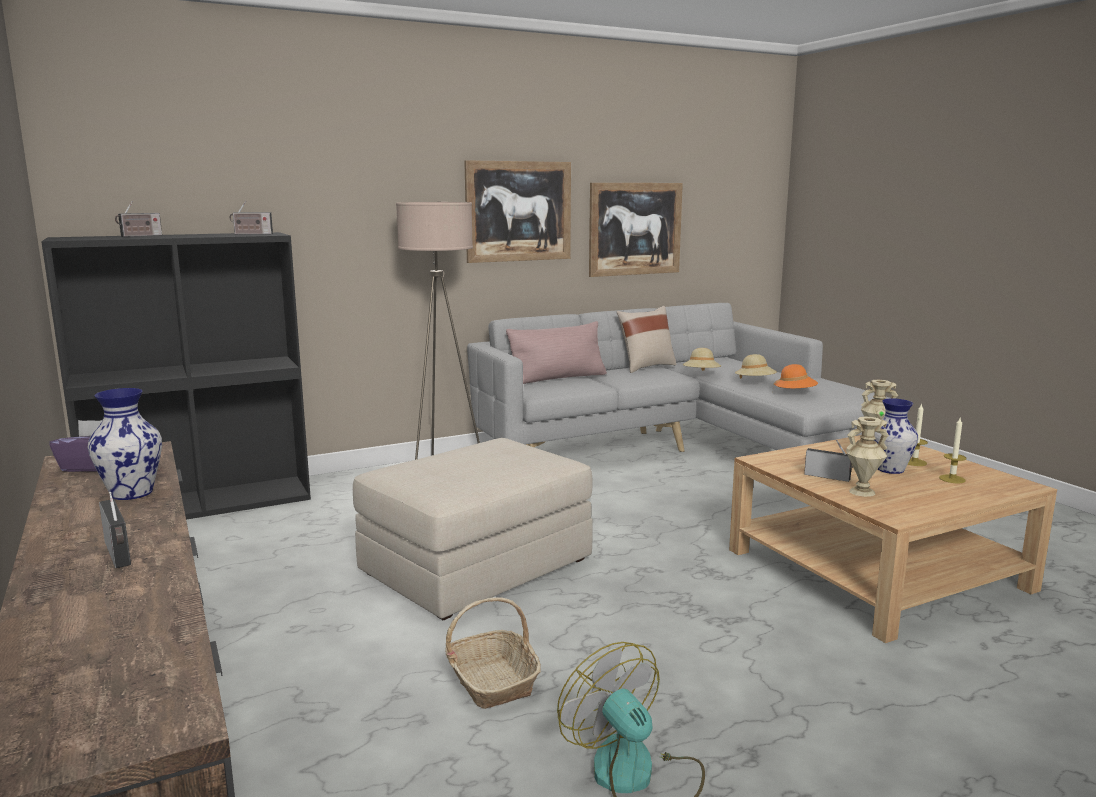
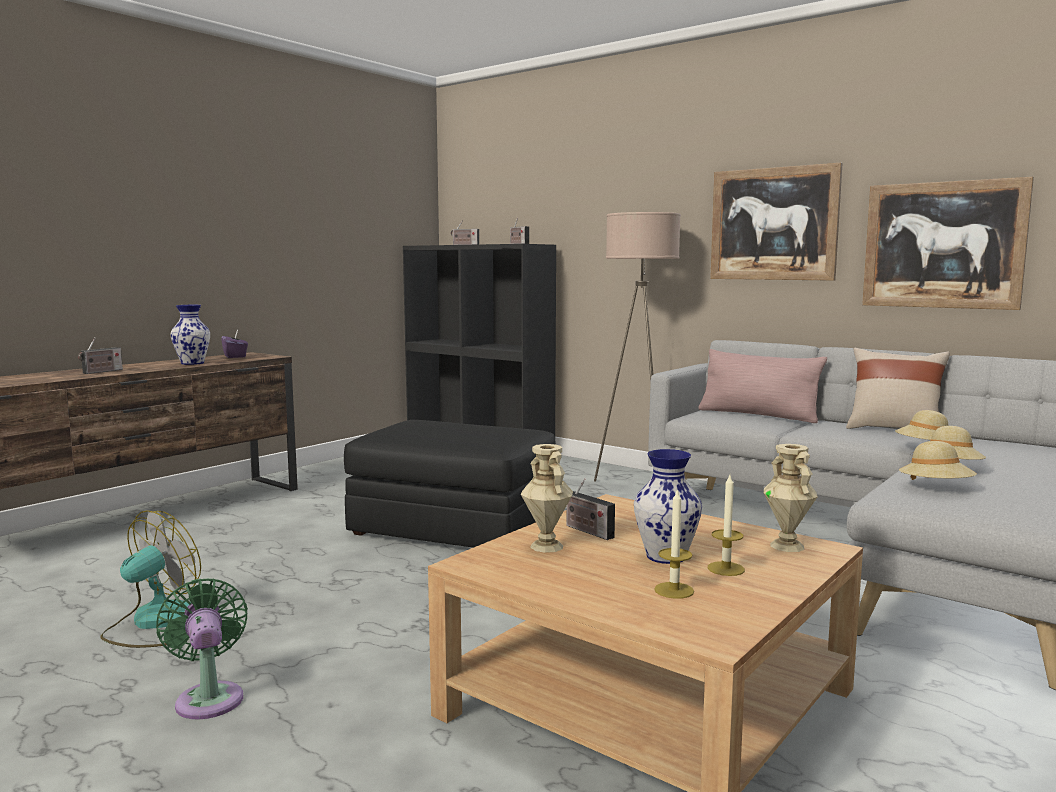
camera: 65 degrees right, 5 degrees down
(477, 566) = (455, 527): beige ottoman -> black ottoman
(491, 680) = (274, 562): basket -> none
(794, 393) = (935, 488): orange hat -> beige hat
(829, 477) = (587, 531): radio -> radio turned 135 degrees clockwise
(836, 744) = (209, 697): none -> green fan

